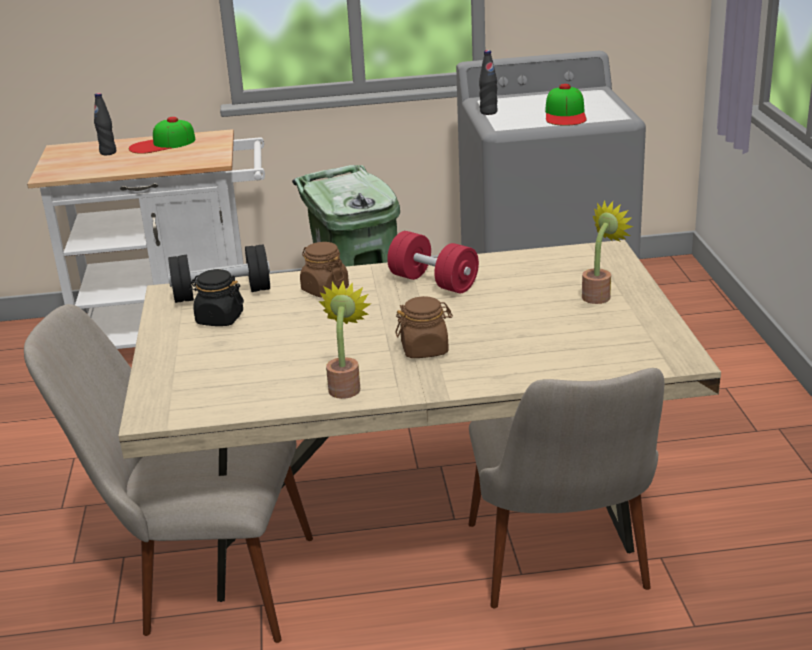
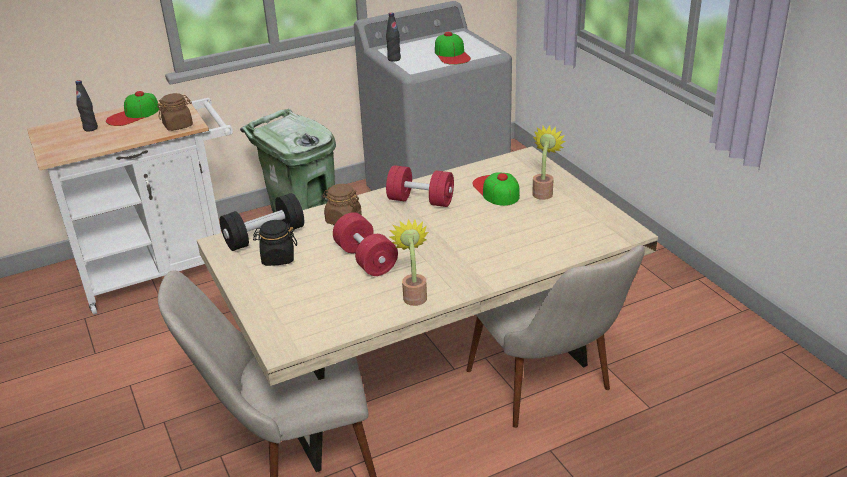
camera: 20 degrees left, 5 degrees up
(318, 337) = (366, 259): none -> red dumbbell
(425, 349) = (451, 255): brown jar -> brown jar (178, 125)
(538, 283) = (496, 190): none -> cap

